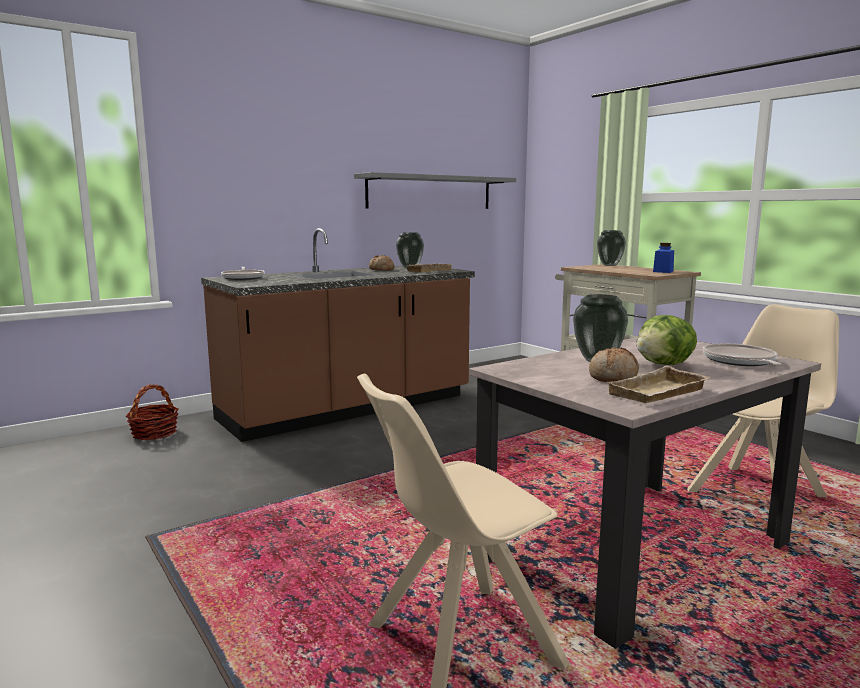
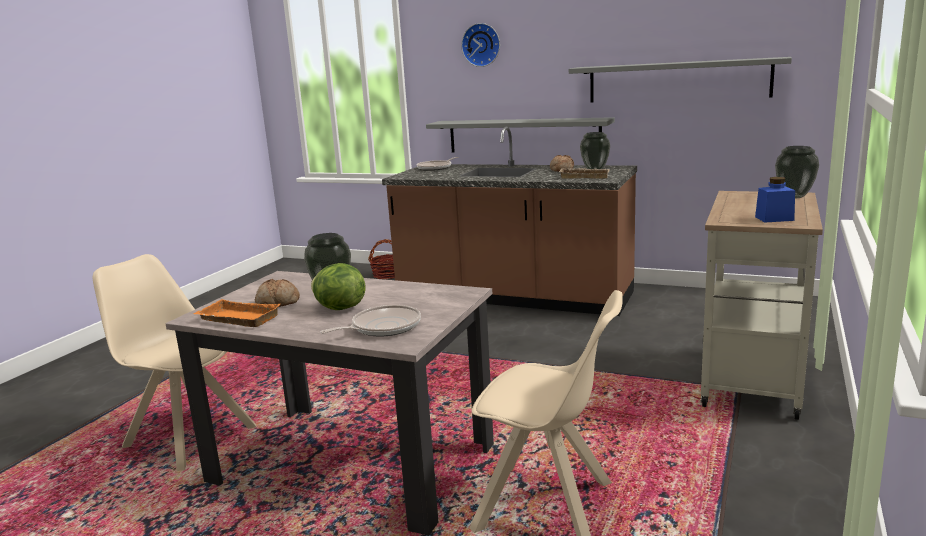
camera: 60 degrees right, 5 degrees up
(255, 139) = (481, 45): none -> wall clock
(302, 242) = (523, 135): none -> grey shelf
(659, 393) = (236, 319): beige tray -> orange tray

